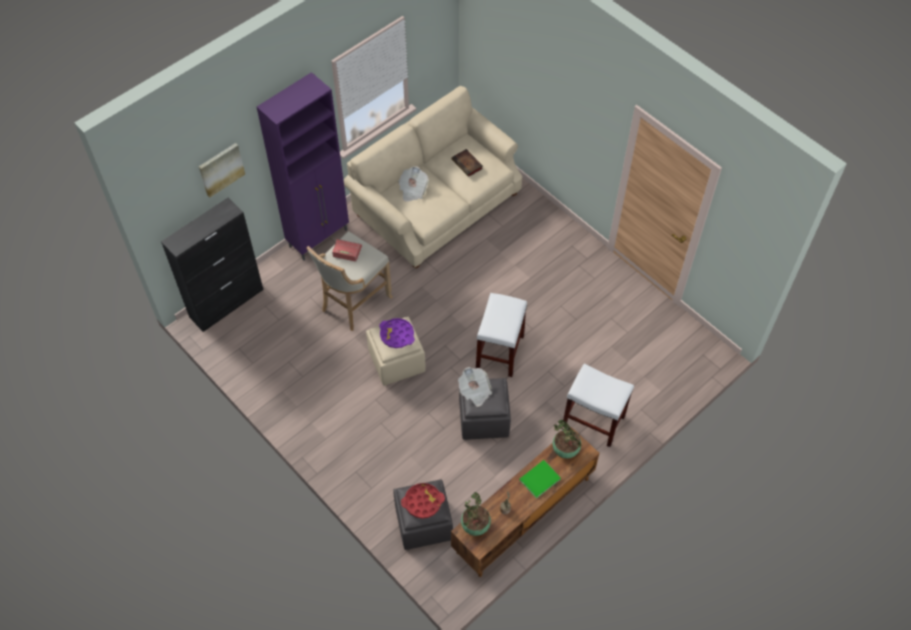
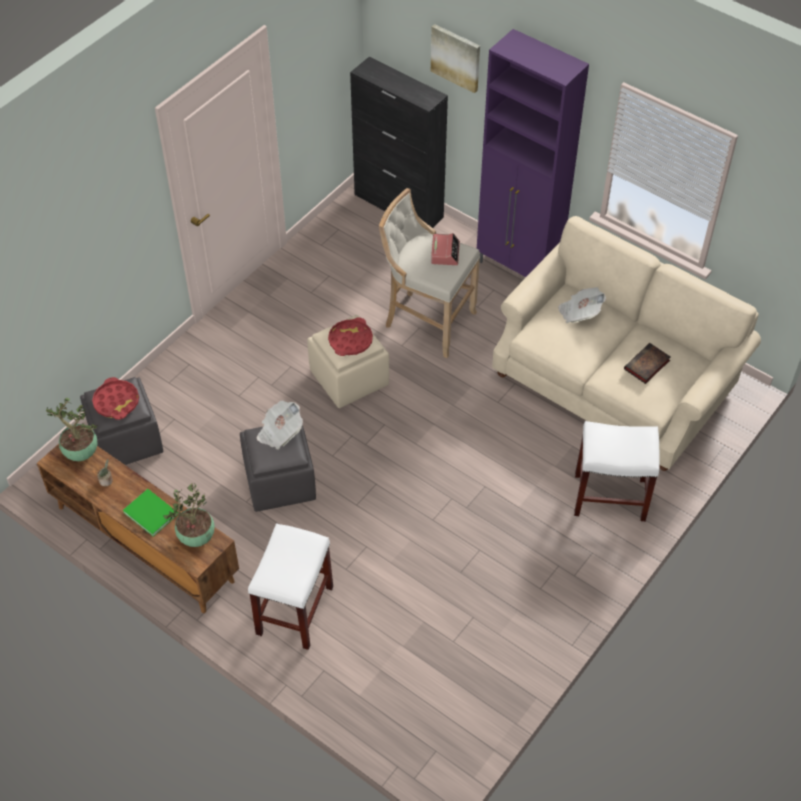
camera: 80 degrees right, 5 degrees down
(397, 335) = (350, 340): purple tray -> red tray
(500, 352) = (385, 487): white stool -> white stool (608, 497)

